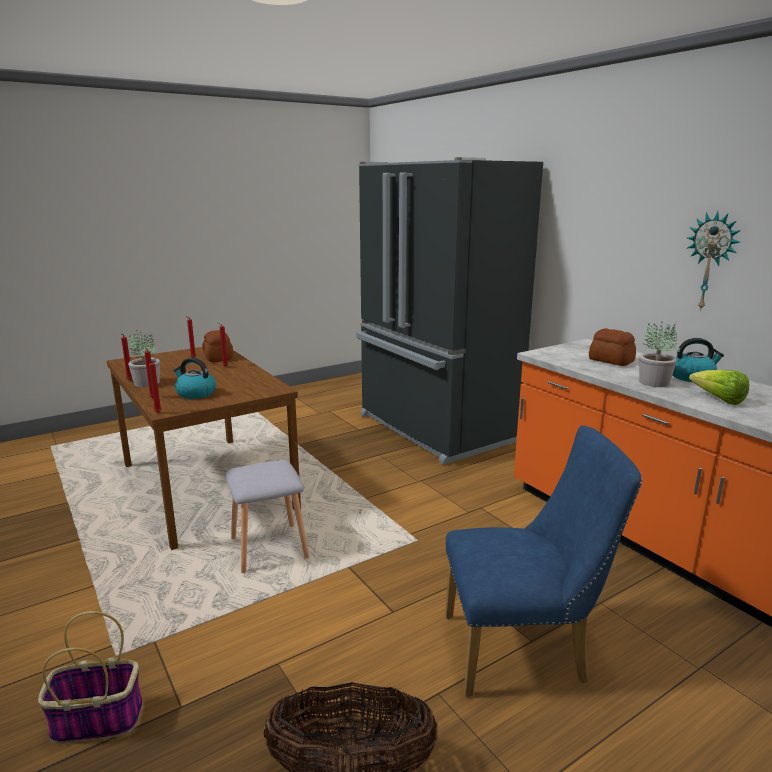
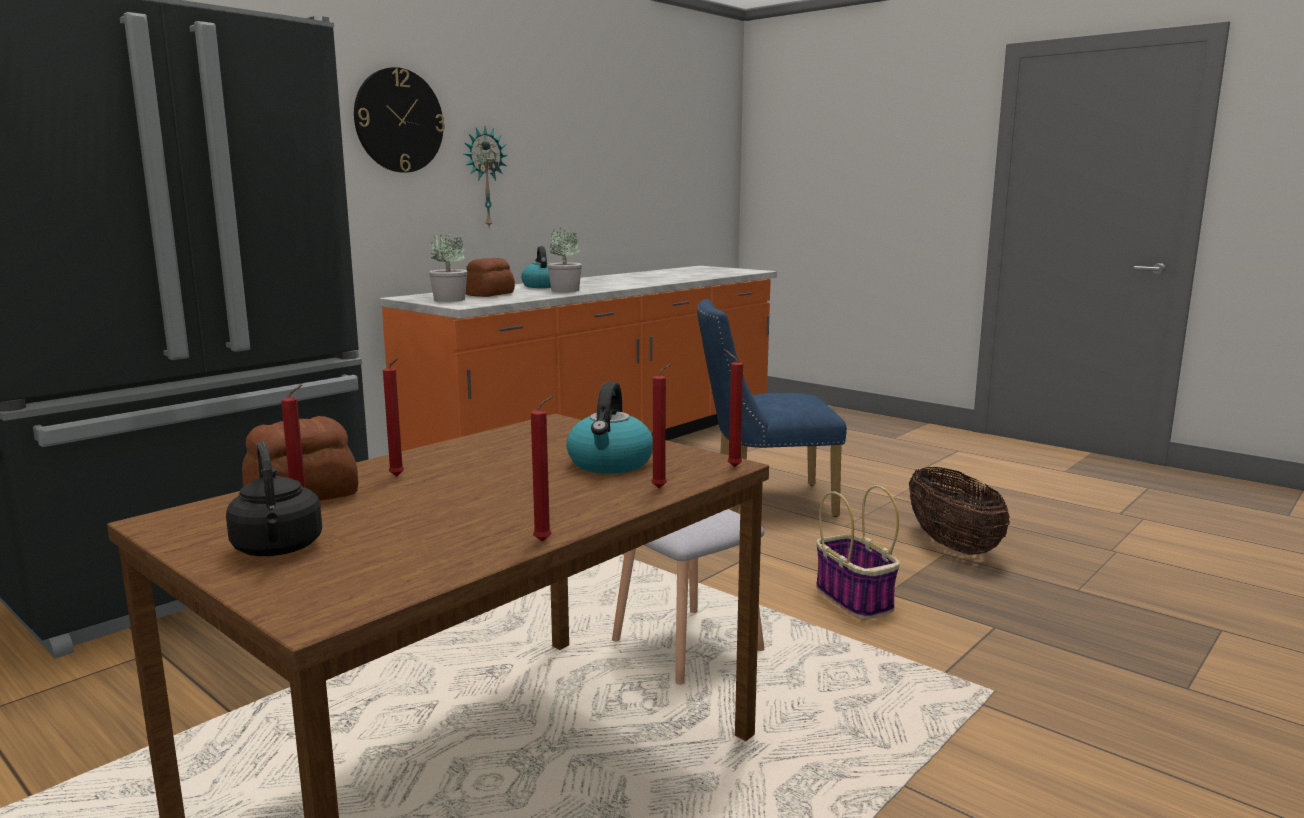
camera: 105 degrees left, 5 degrees down
(95, 721) = (1072, 668): basket -> basket (855, 599)
(146, 383) = (560, 518): potted plant -> potted plant (449, 300)
(172, 357) = (278, 549): none -> black kettle
(524, 650) = (763, 501): blue chair -> blue chair turned 75 degrees counterclockwise
(636, 207) = (399, 120): none -> wall clock
(719, 400) = (607, 285): lettuce -> none

